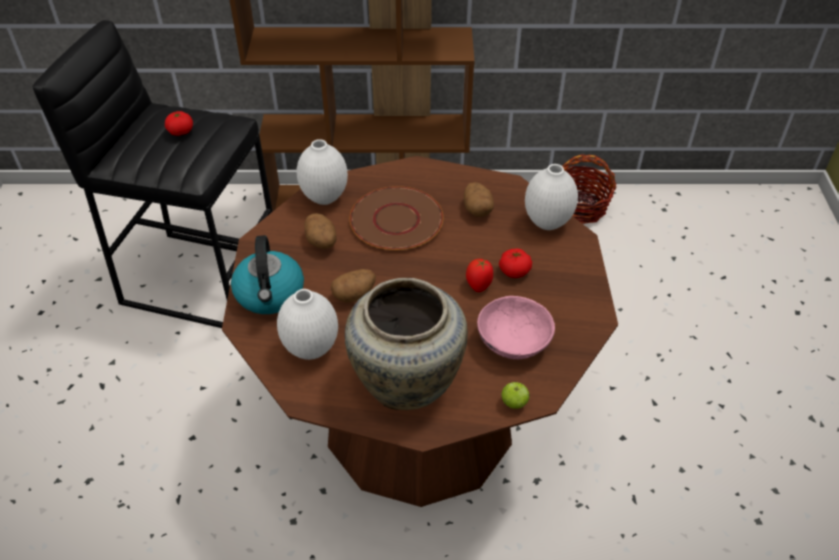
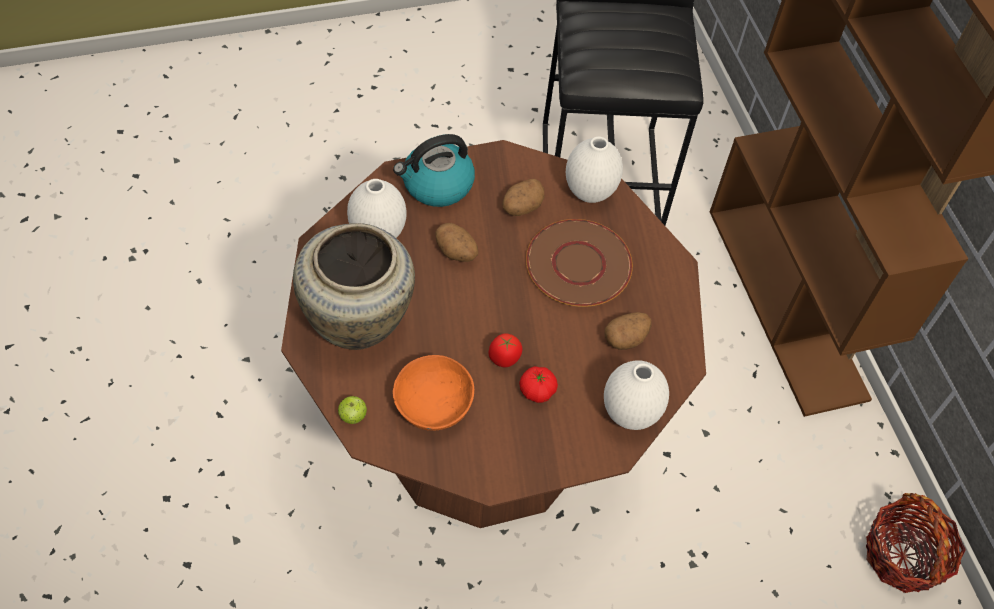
camera: 70 degrees right, 10 degrees up
(181, 131) = (637, 43): tomato -> none
(513, 340) = (434, 404): pink bowl -> orange bowl

